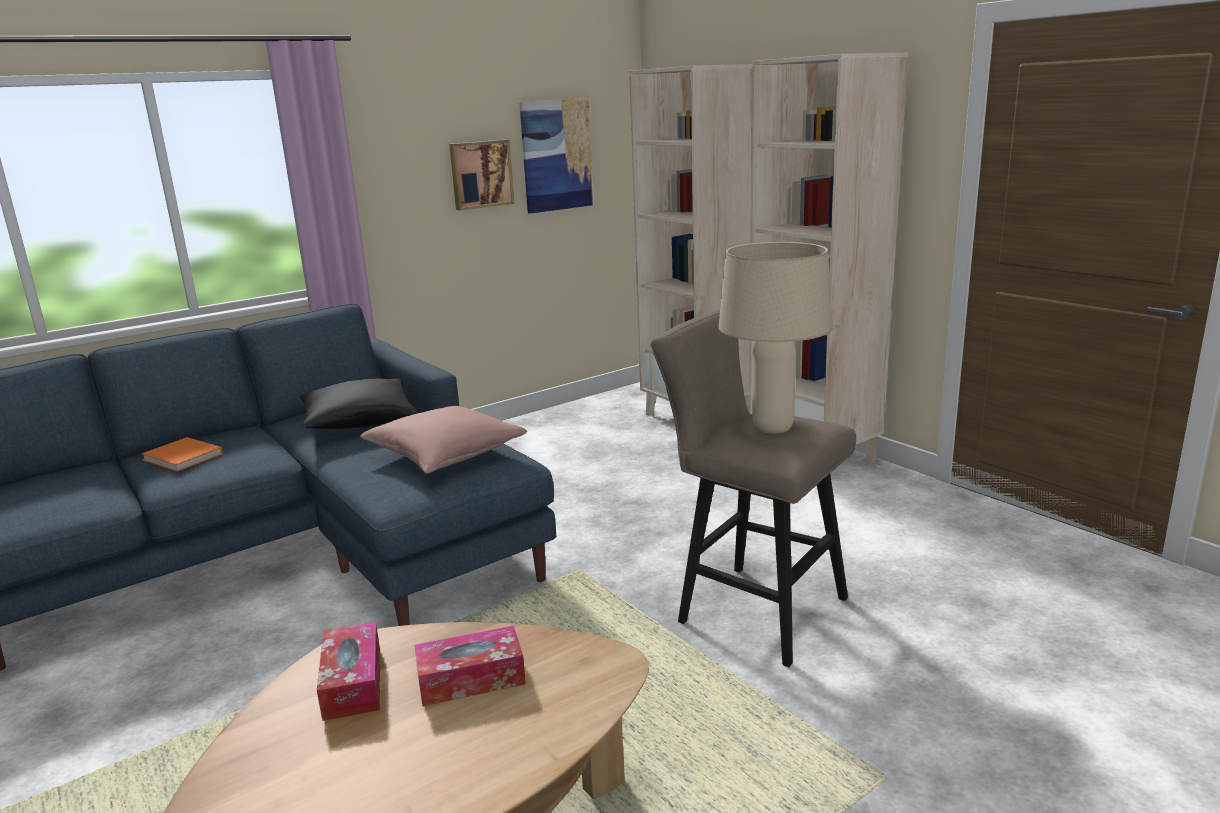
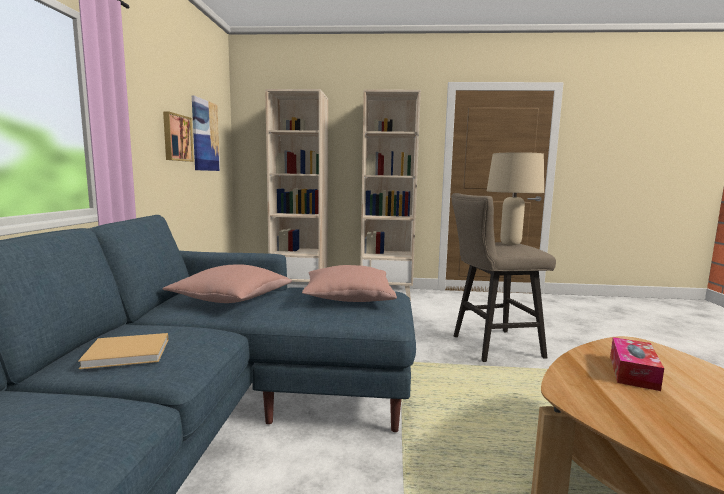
camera: 50 degrees left, 10 degrees down
(184, 457) = (130, 353): orange book -> beige book
(353, 683) = (617, 402): tissue box -> none
(359, 422) = (231, 299): black pillow -> pink pillow

